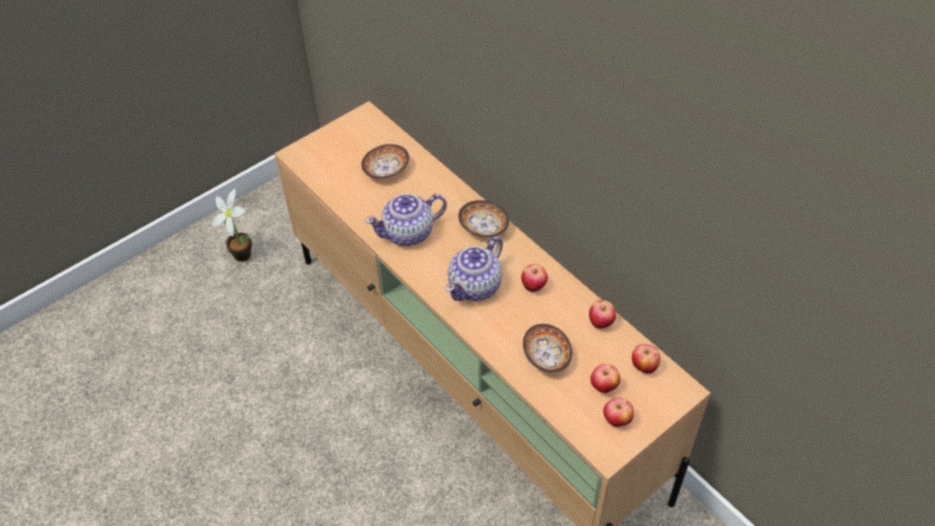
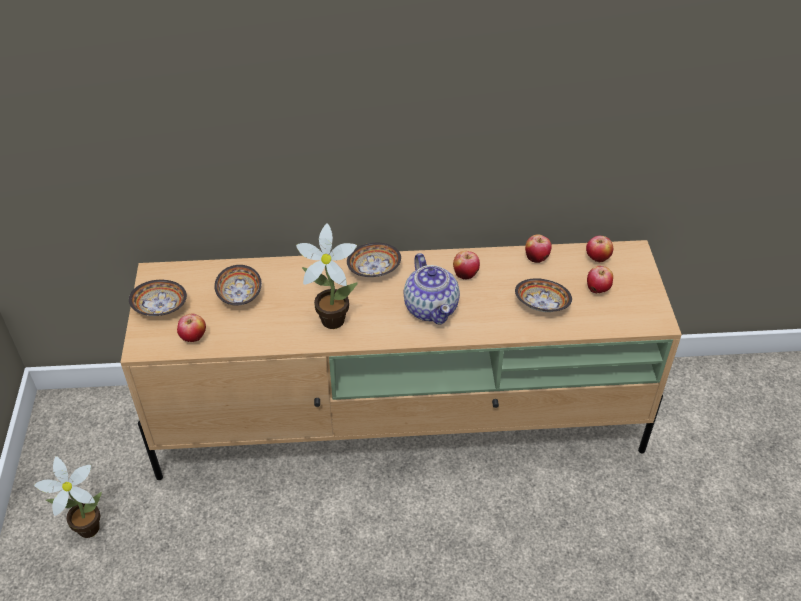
camera: 55 degrees left, 5 degrees down
(337, 139) = (160, 308): none -> bowl
(409, 233) = (329, 318): teapot -> potted plant
(616, 421) = (634, 300): apple -> apple (194, 339)

